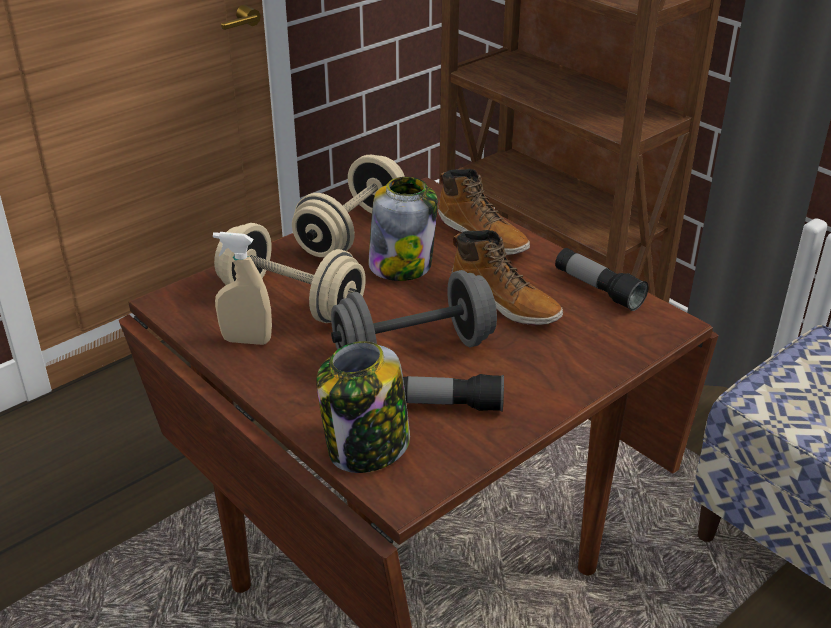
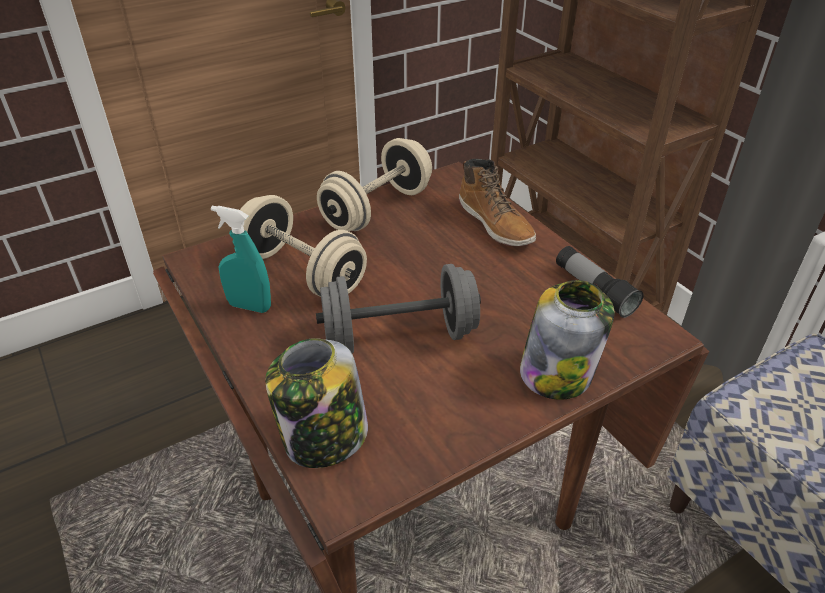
camera: 10 degrees right, 5 degrees up
(246, 340) = (249, 306): beige spray bottle -> turquoise spray bottle
(401, 265) = (413, 245): jar -> jar (557, 373)
(447, 405) = (415, 400): flashlight -> none
(505, 302) = (501, 294): boot -> none

